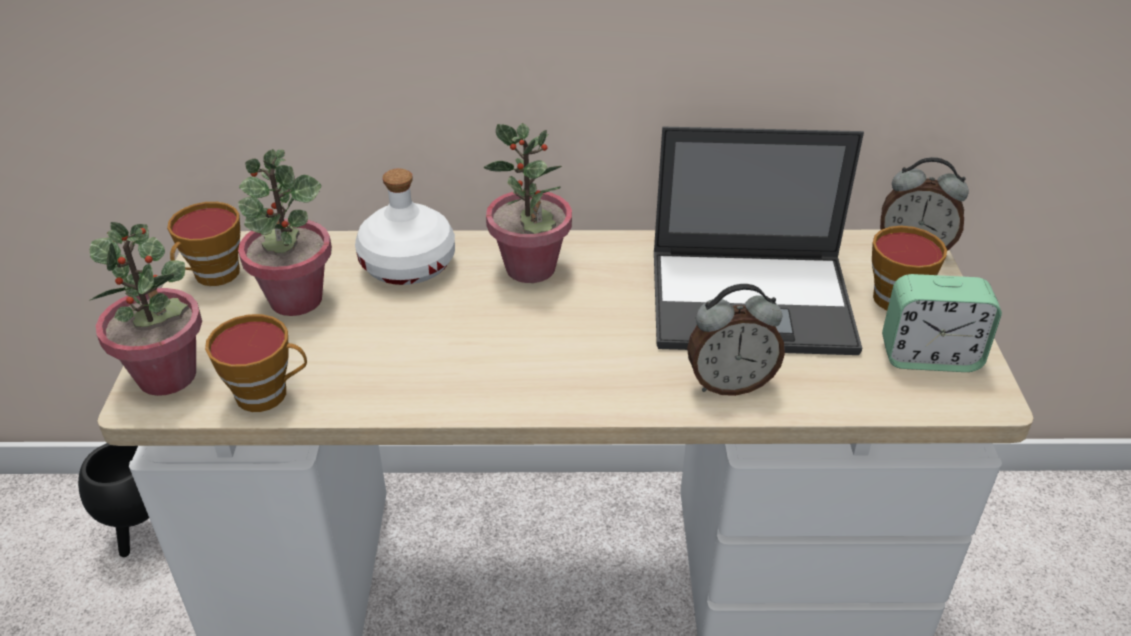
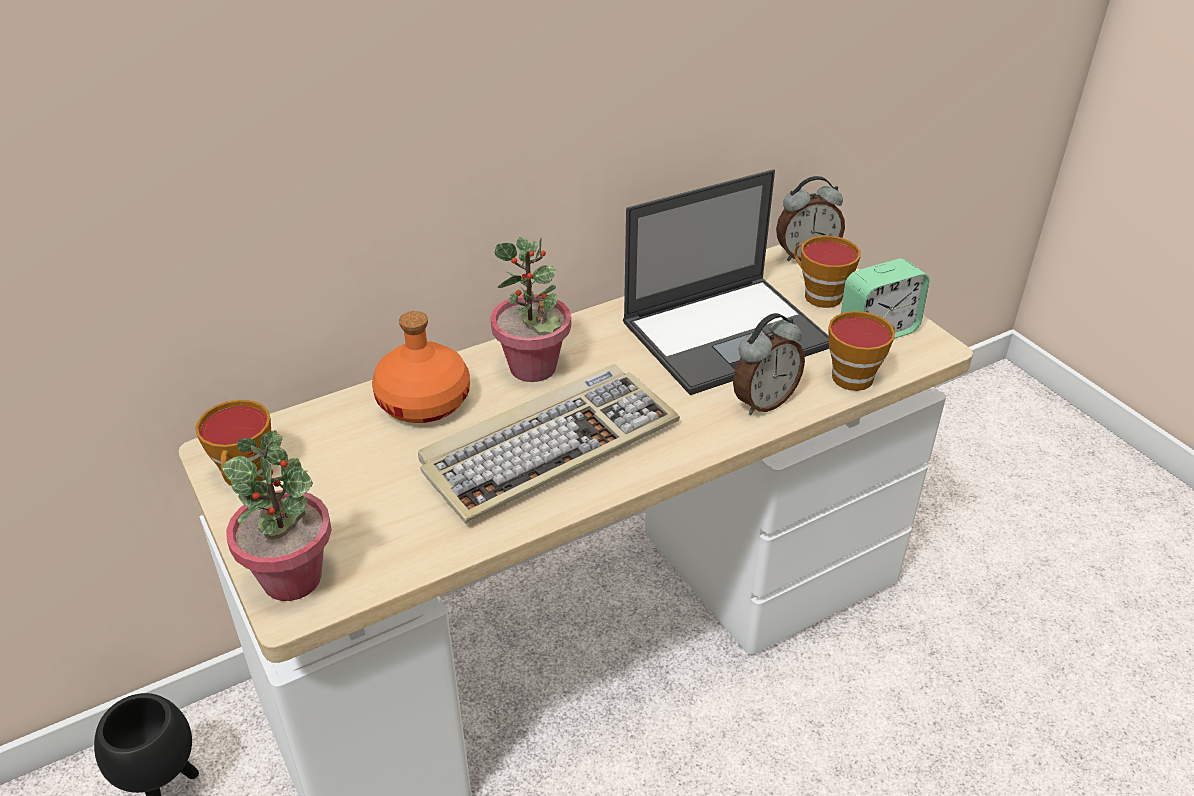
camera: 30 degrees left, 0 degrees up
(268, 394) = (404, 555): cup -> cup (856, 376)
(296, 299) = (349, 467): potted plant -> none
(409, 264) = (424, 401): white bottle -> orange bottle
(479, 345) = (549, 445): none -> keyboard

